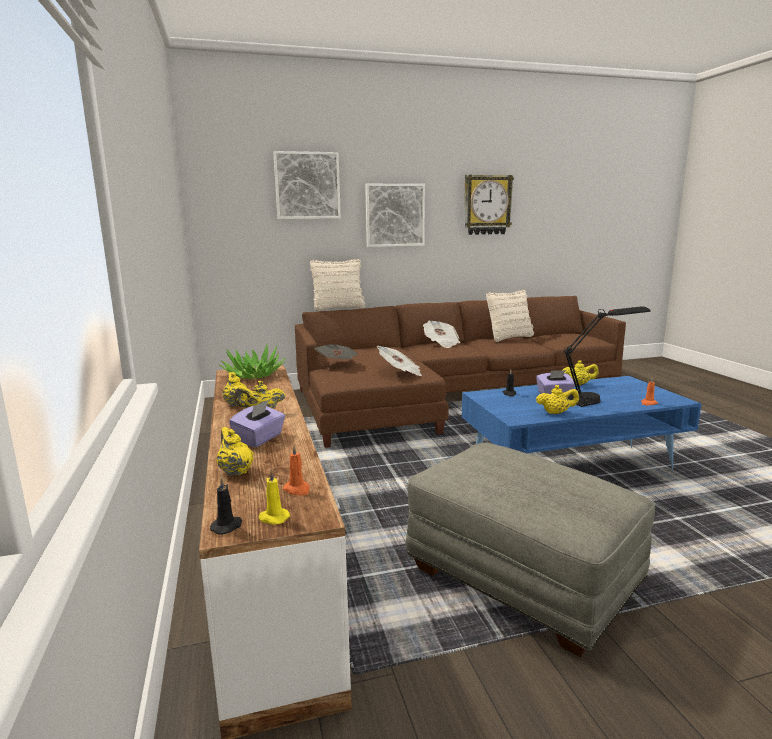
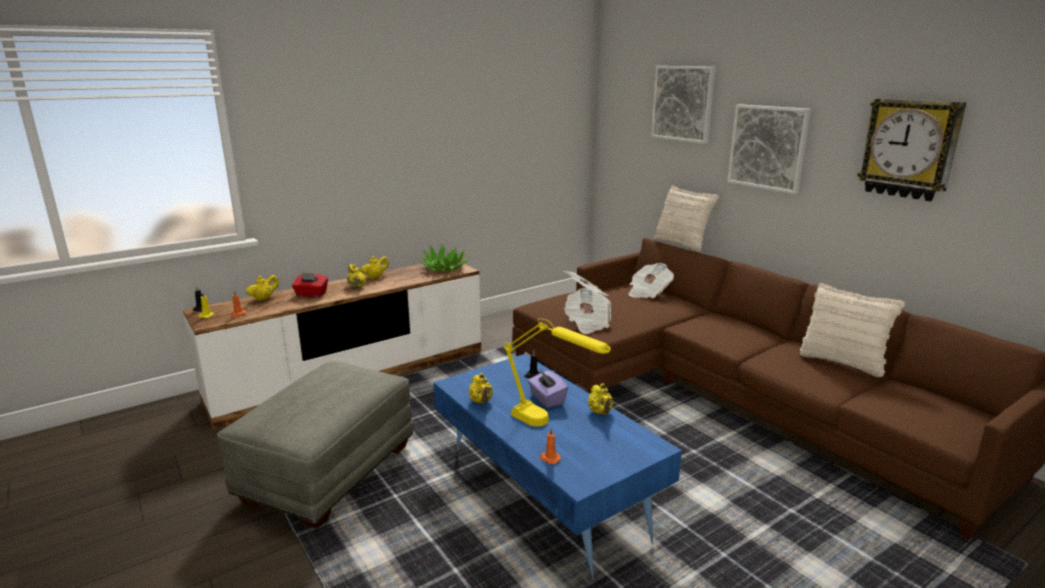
camera: 70 degrees right, 5 degrees up
(260, 439) = (311, 294): purple tissue box -> red tissue box
(441, 343) = (739, 326): newspaper -> newspaper (648, 292)
(600, 398) = (550, 427): black table lamp -> yellow table lamp

